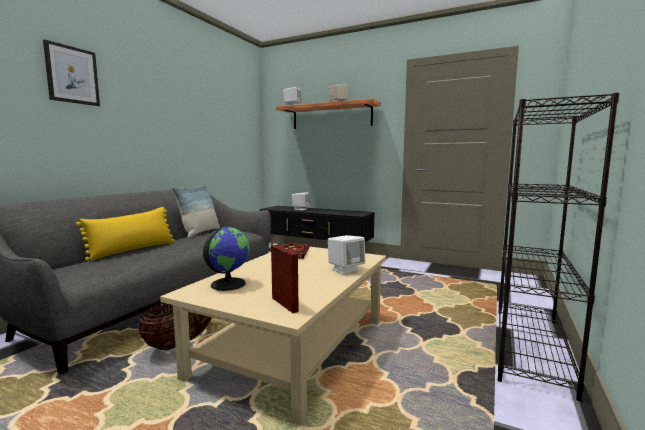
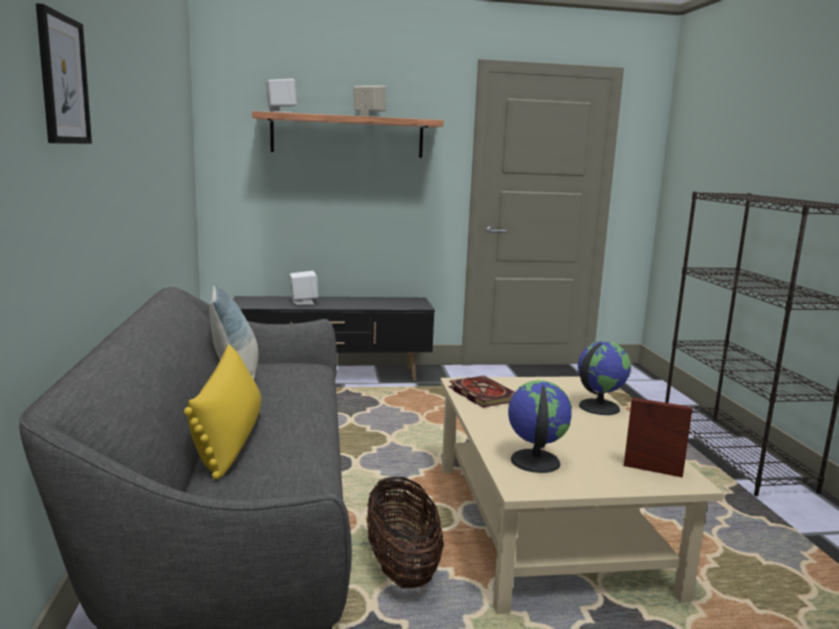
camera: 35 degrees left, 5 degrees up
(346, 269) = (598, 407): white speaker -> globe

